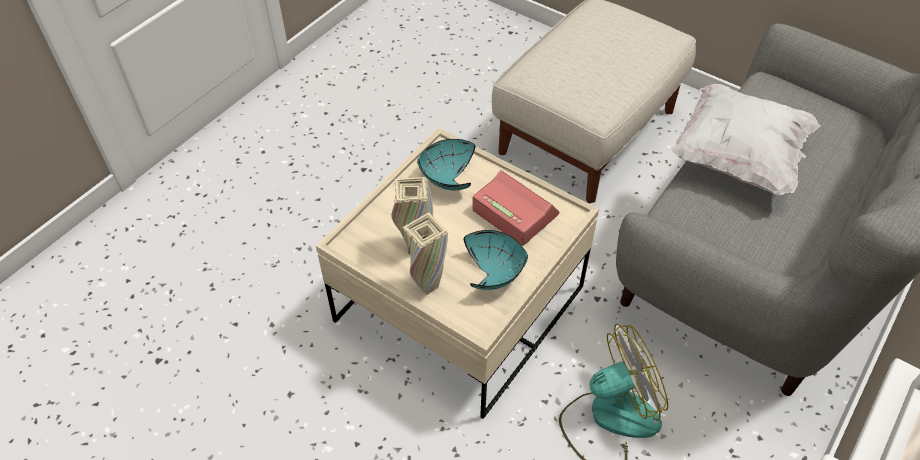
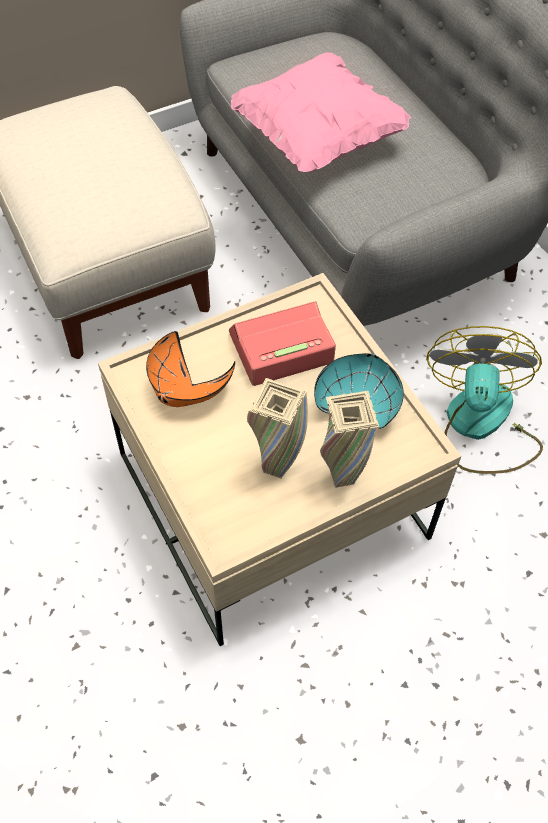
camera: 65 degrees left, 5 degrees up
(446, 179) = (187, 392): turquoise bowl -> orange bowl
(737, 157) = (317, 139): white pillow -> pink pillow

